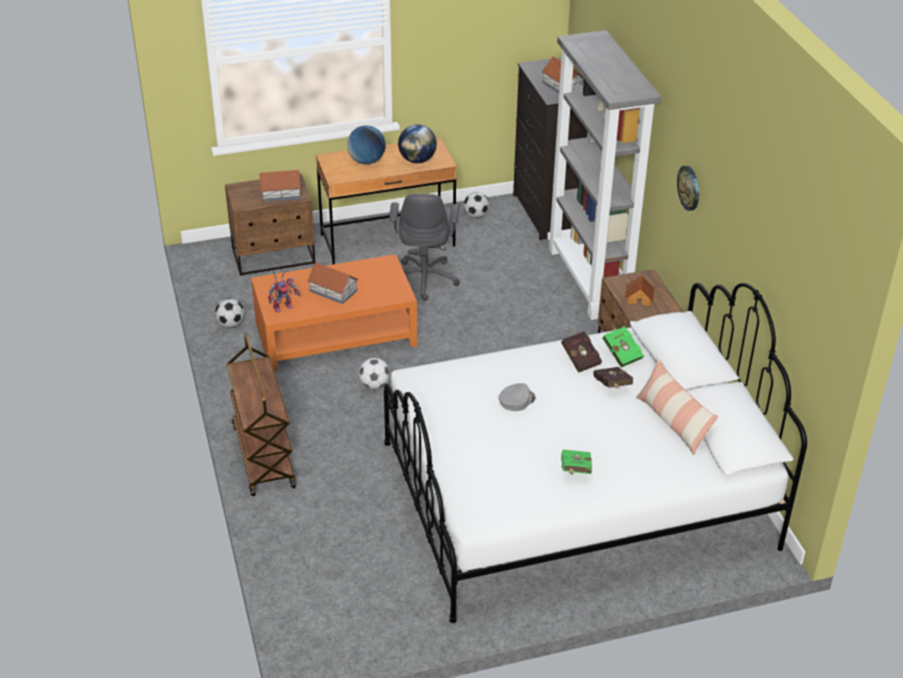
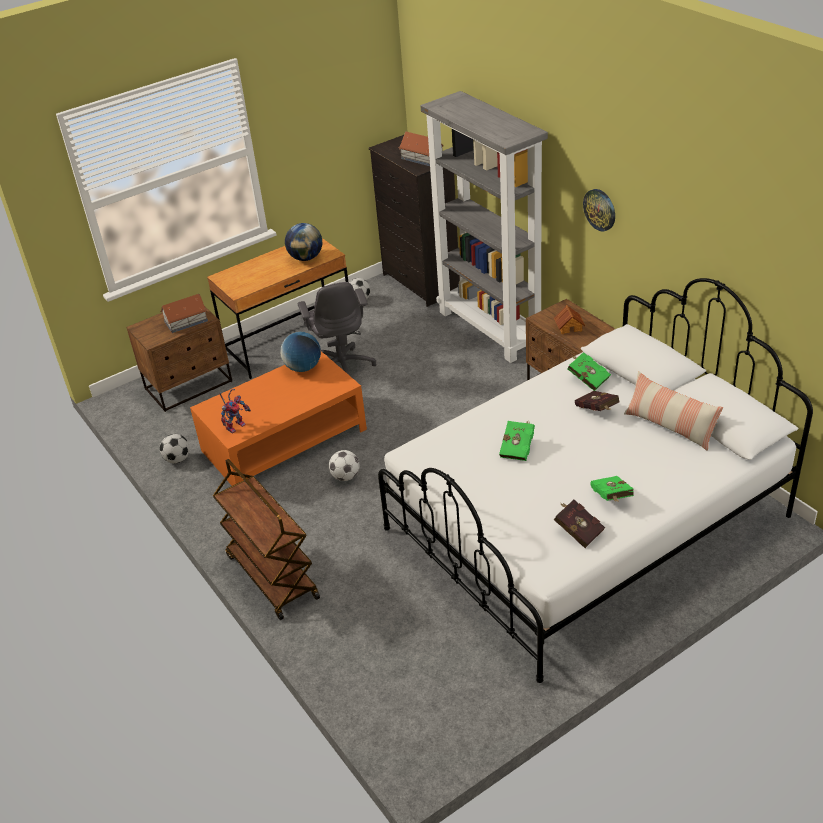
camera: 15 degrees left, 0 degrees up
(333, 291) = (277, 398): toy house -> none
(366, 161) = (258, 270): globe -> globe (303, 368)
(516, 400) = (518, 448): grey cap -> green book
(580, 358) = (553, 393): red book -> red book (577, 530)

